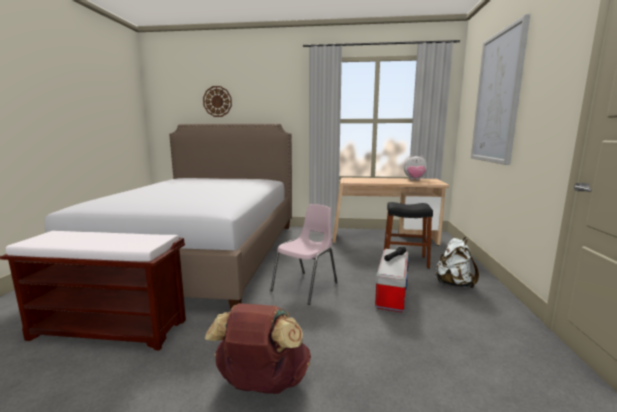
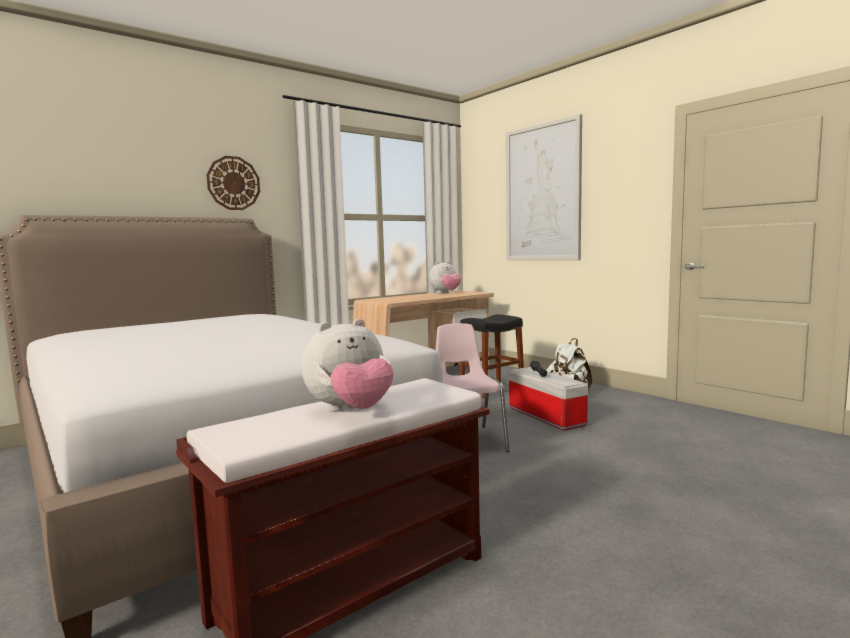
camera: 45 degrees left, 5 degrees down
(93, 241) = (350, 411): none -> plush toy
(217, 101) = (115, 172): wall clock -> wall clock (233, 183)
(262, 384) = (630, 516): brown backpack -> none

